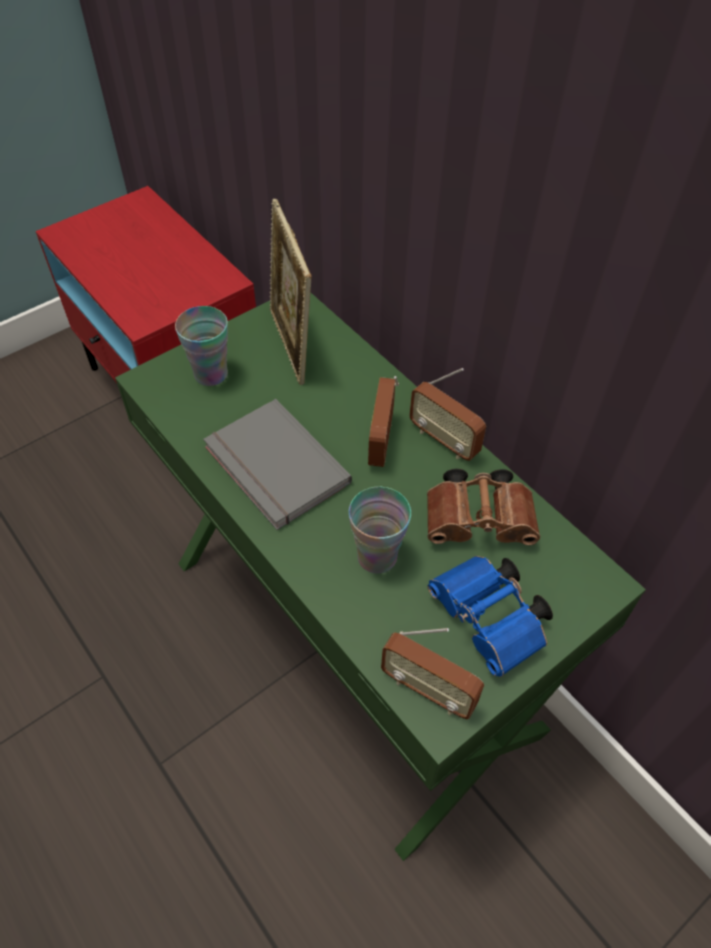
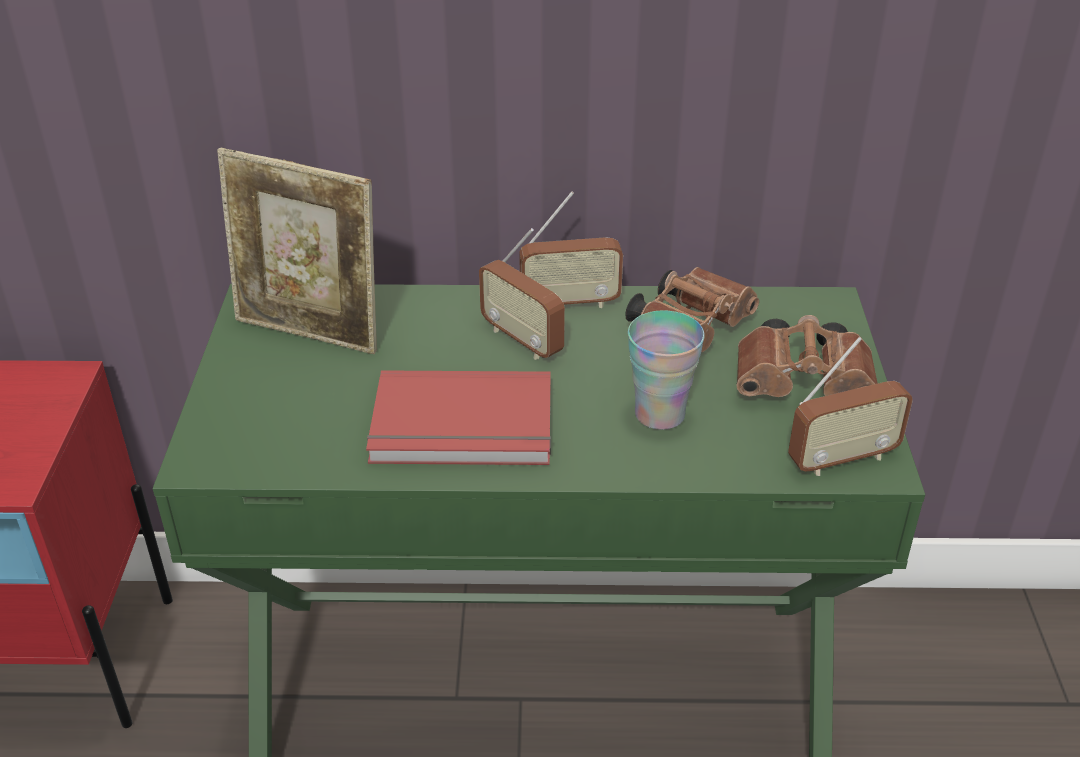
camera: 50 degrees left, 15 degrees down
(211, 374) = (265, 409): cup -> none
(273, 468) = (463, 427): grey book -> red book
(490, 623) = (806, 385): blue binoculars -> brown binoculars

